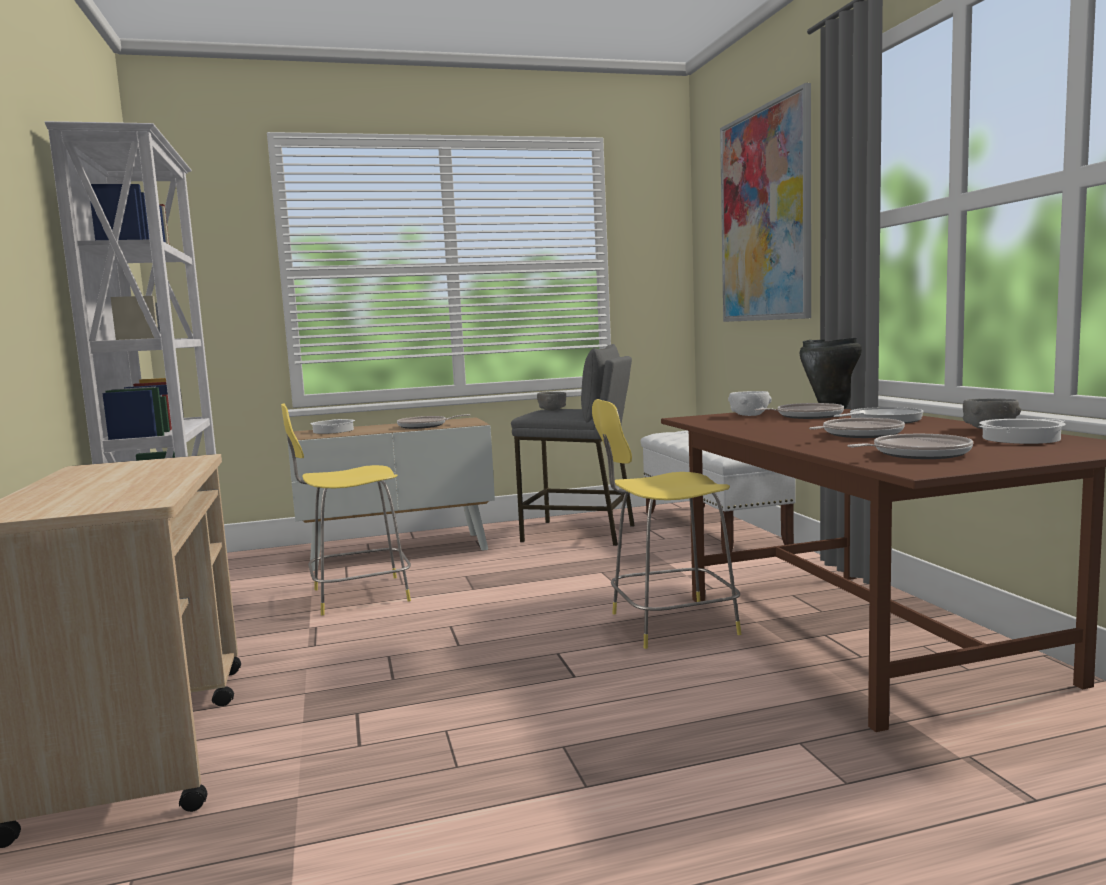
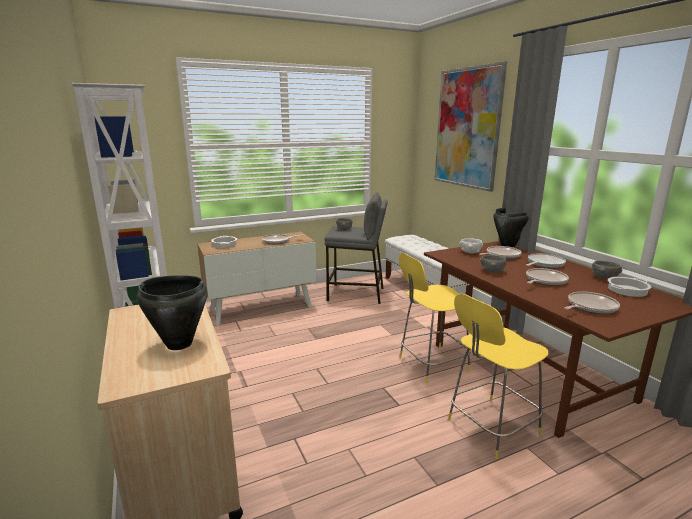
camera: 10 degrees left, 10 degrees up
(127, 487) = (179, 344): none -> black cooking pot
(356, 596) = (253, 345): yellow stool -> yellow stool (490, 428)
(767, 429) = (492, 271): none -> grey bowl

